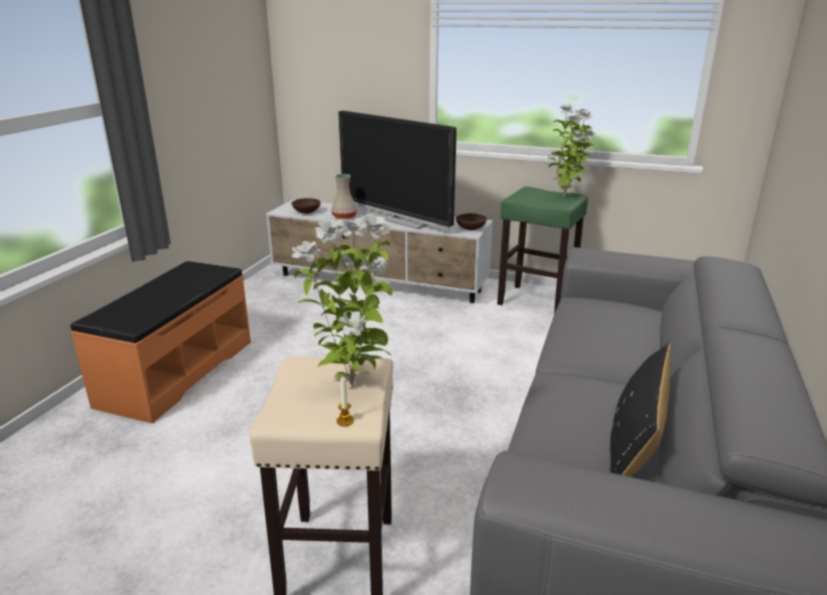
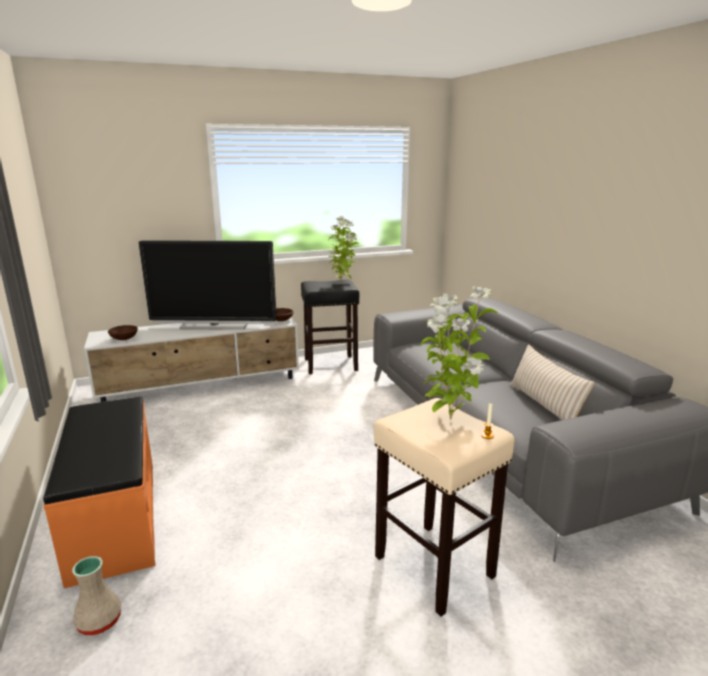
camera: 40 degrees left, 5 degrees down
(344, 216) = (166, 334): beige vase -> beige vase (99, 621)
(535, 301) = (330, 365): green stool -> black stool
(635, 441) = (544, 405): black pillow -> beige pillow

